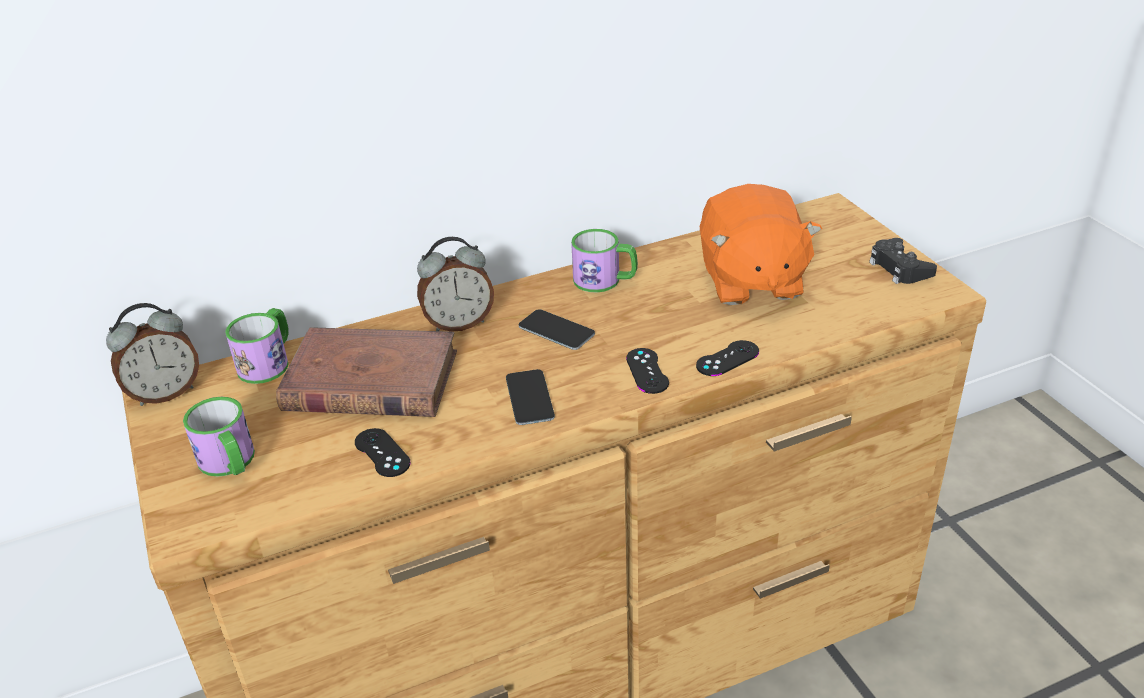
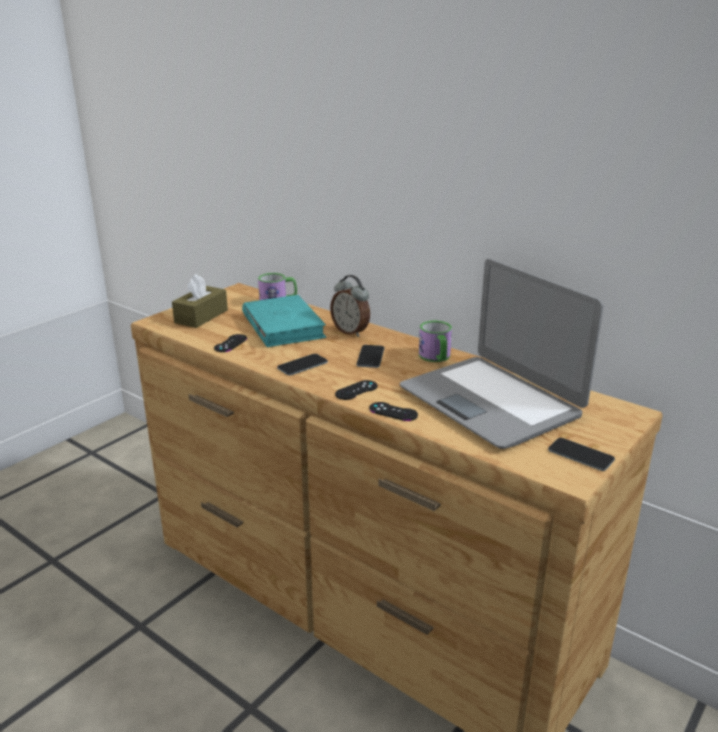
camera: 60 degrees right, 10 degrees down
(165, 393) = (239, 291): alarm clock -> none
(230, 463) = (201, 316): mug -> brown tissue box
(370, 381) = (283, 326): brown book -> turquoise book
(750, 281) = (490, 401): orange plush toy -> laptop
(899, 268) = (580, 455): black game controller -> phone

